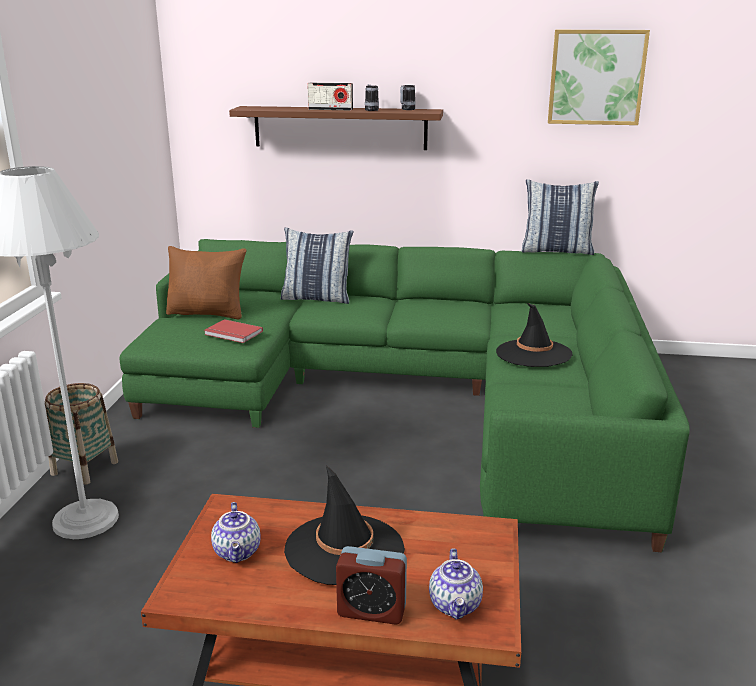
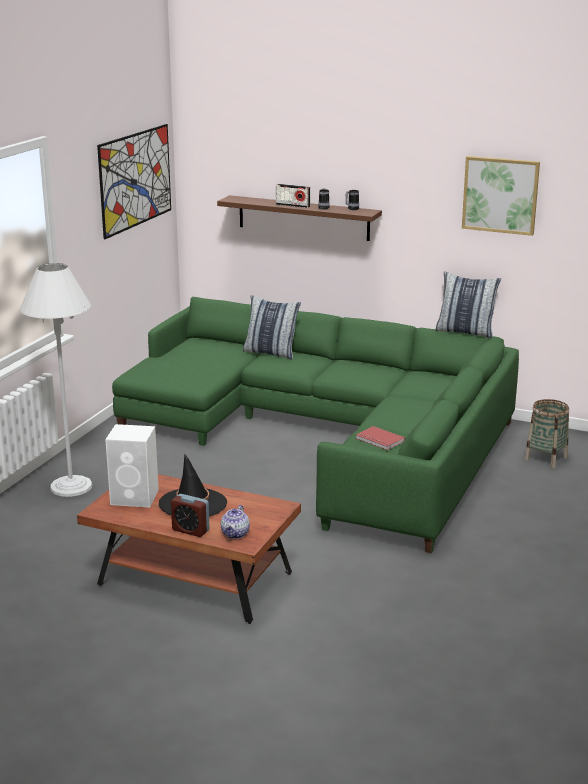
camera: 15 degrees right, 0 degrees up
(84, 468) = (78, 457): basket -> basket (546, 458)
(121, 78) = (135, 179): none -> picture
(208, 313) = (183, 357): brown pillow -> none
(232, 334) = (193, 374): red book -> red book (379, 440)
(238, 552) = (136, 497): teapot -> white speaker
(533, 353) = (402, 411): black hat -> none

